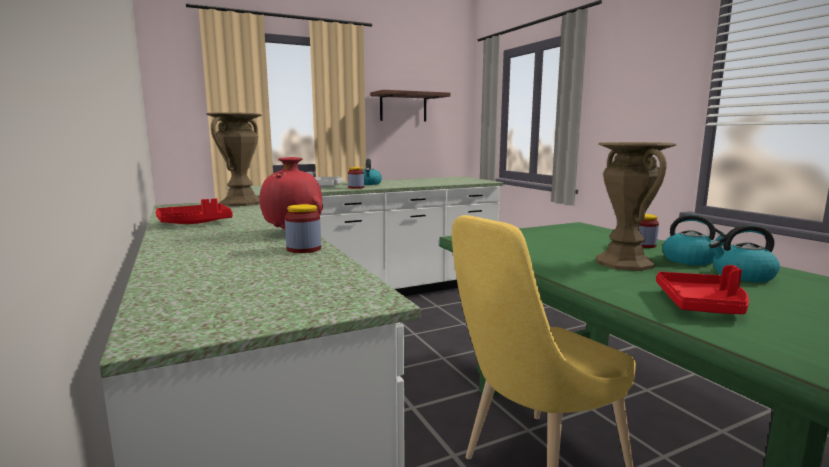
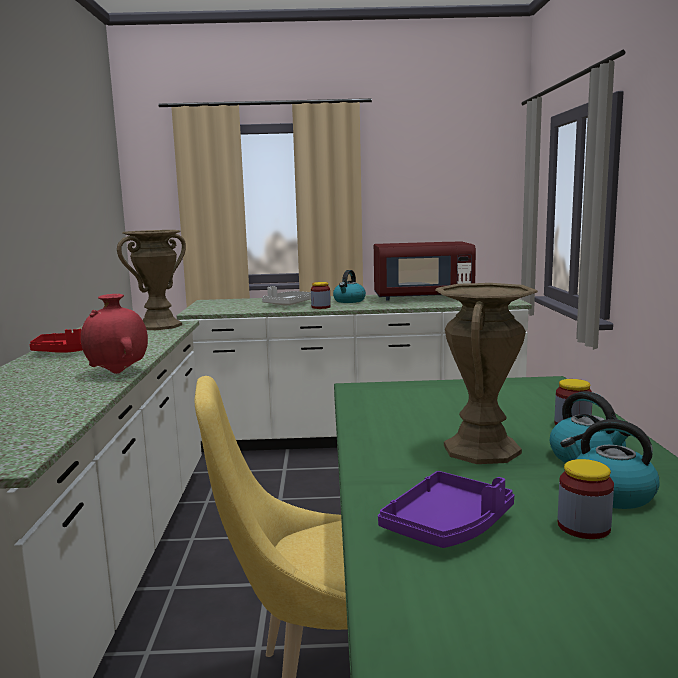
camera: 25 degrees right, 0 degrees up
(304, 249) = (84, 394): jar -> jar (583, 527)
(403, 107) = (419, 199): shelf -> none
(419, 180) = (422, 297): none -> red microwave
(702, 305) = (448, 525): red tray -> purple tray

